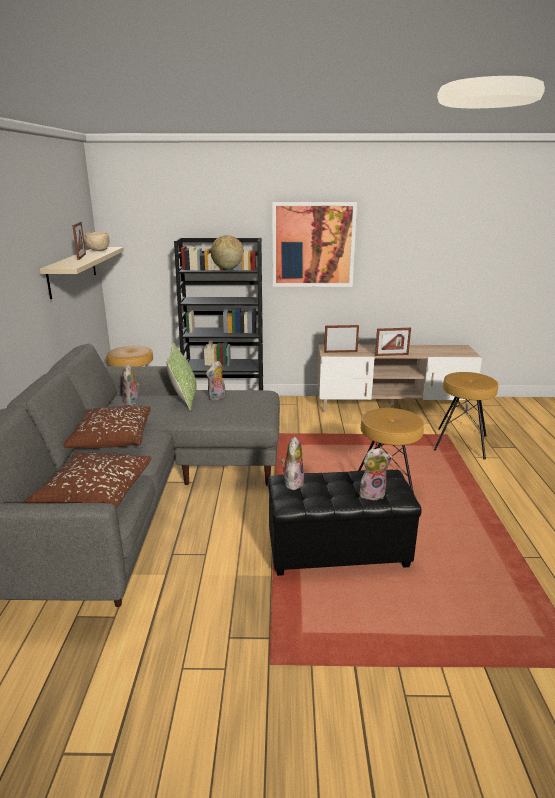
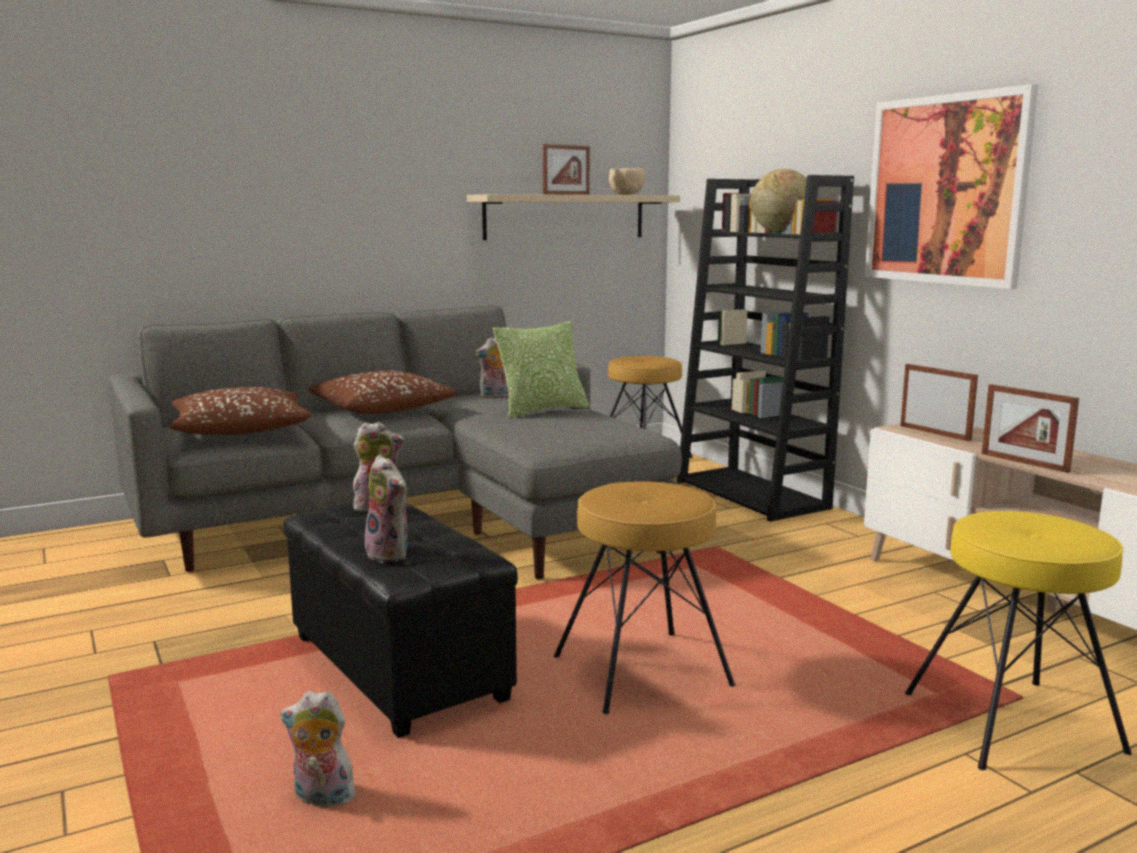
camera: 60 degrees right, 10 degrees down
(217, 398) = (576, 420): plush toy -> plush toy (321, 799)
(461, 443) = (1012, 723): brown stool -> yellow stool

